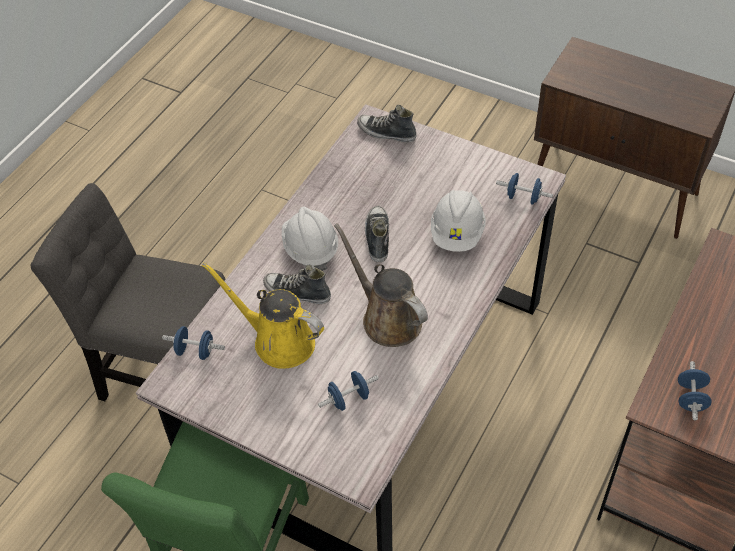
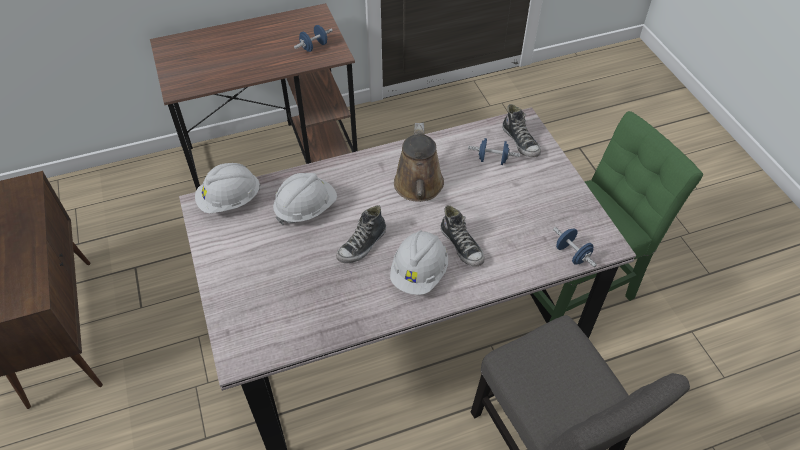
camera: 140 degrees left, 0 degrees up
(278, 341) = (506, 222): yellow watering can -> none
(386, 133) = (244, 334): shoe -> shoe (520, 142)
(523, 197) = (230, 200): blue dumbbell -> white hard hat

